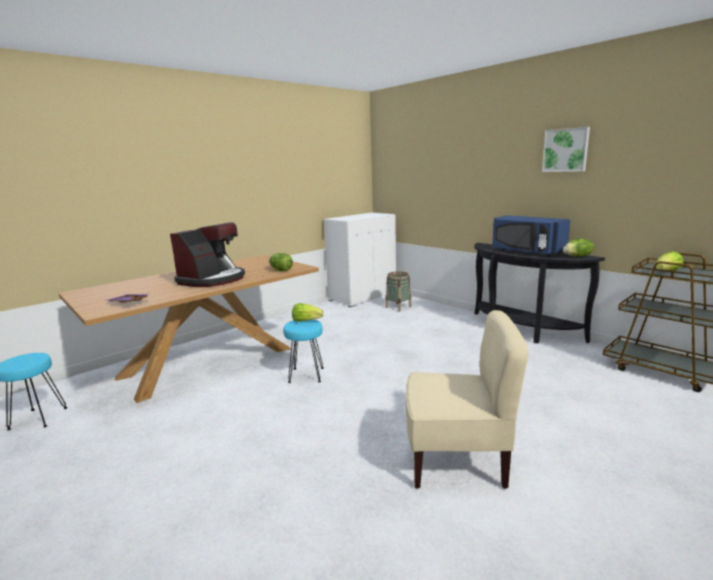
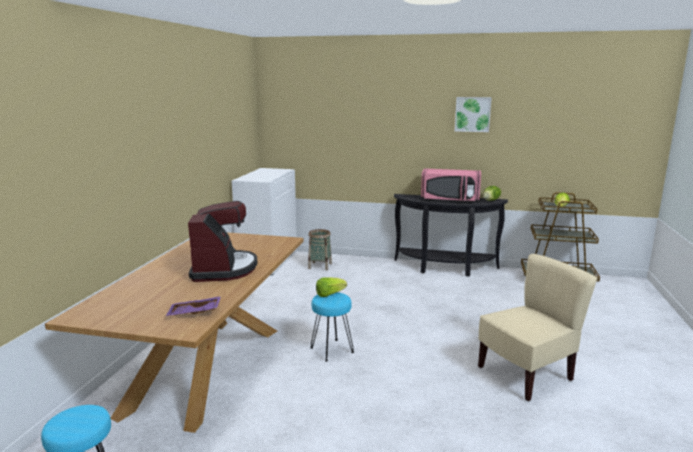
camera: 35 degrees left, 0 degrees up
(280, 270) = (273, 247): lettuce -> none
(526, 251) = (450, 199): blue microwave -> pink microwave

